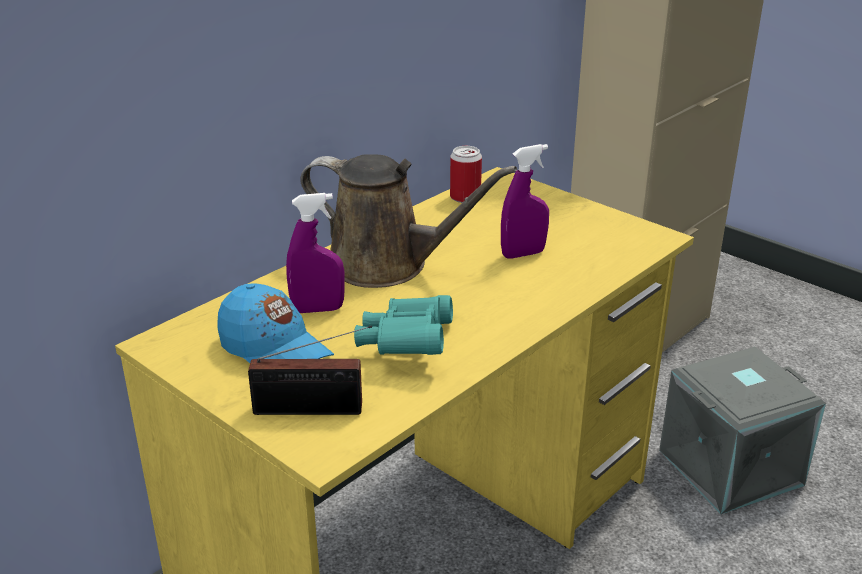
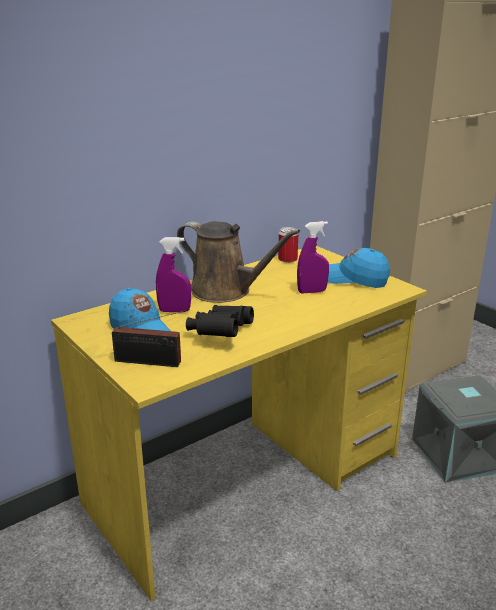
camera: 10 degrees right, 5 degrees down
(406, 345) = (220, 333): turquoise binoculars -> black binoculars
(581, 226) = (354, 279): none -> blue cap

